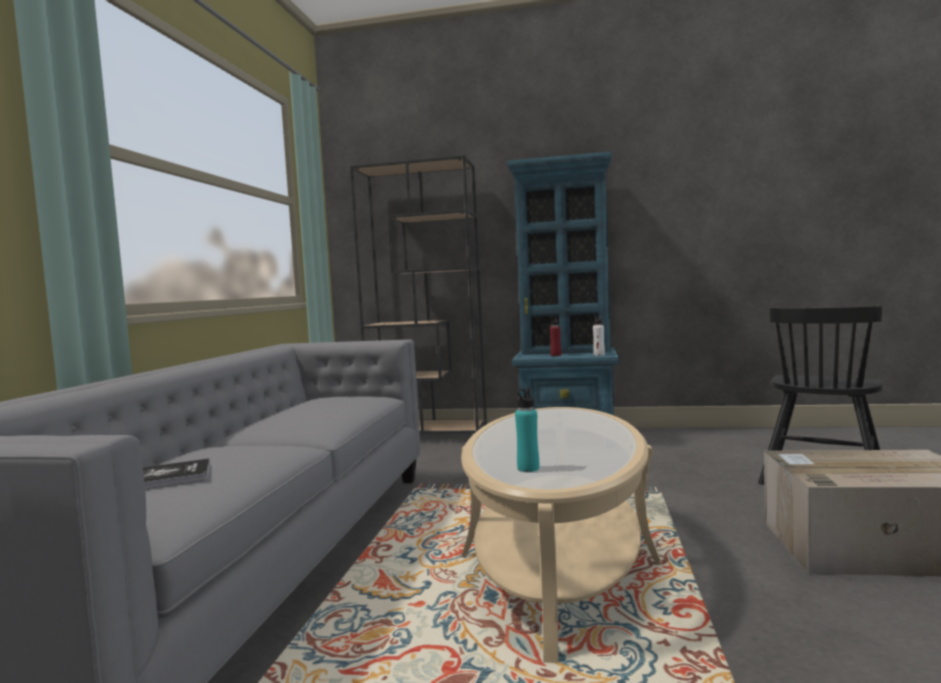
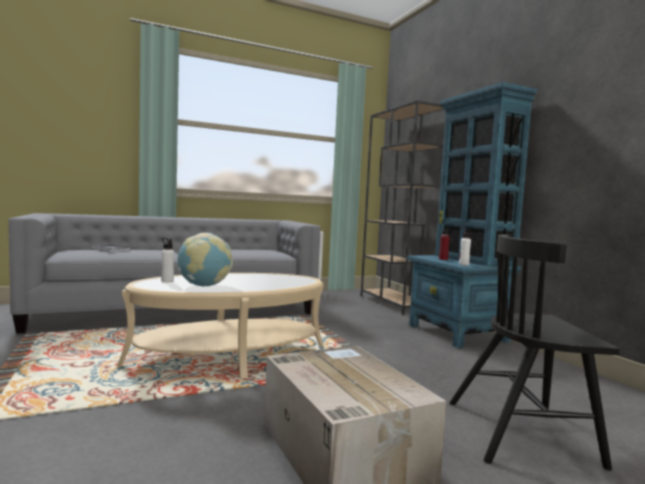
camera: 55 degrees right, 0 degrees up
(528, 468) = (167, 281): turquoise bottle -> white bottle
(585, 452) = (204, 286): none -> globe

